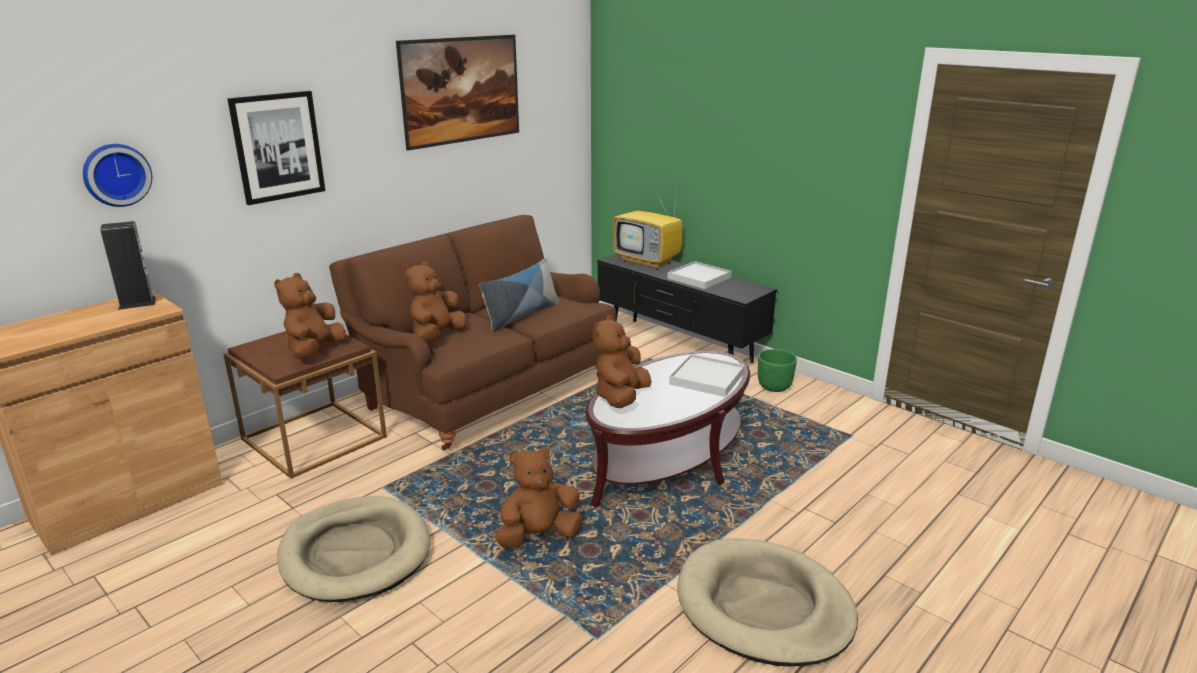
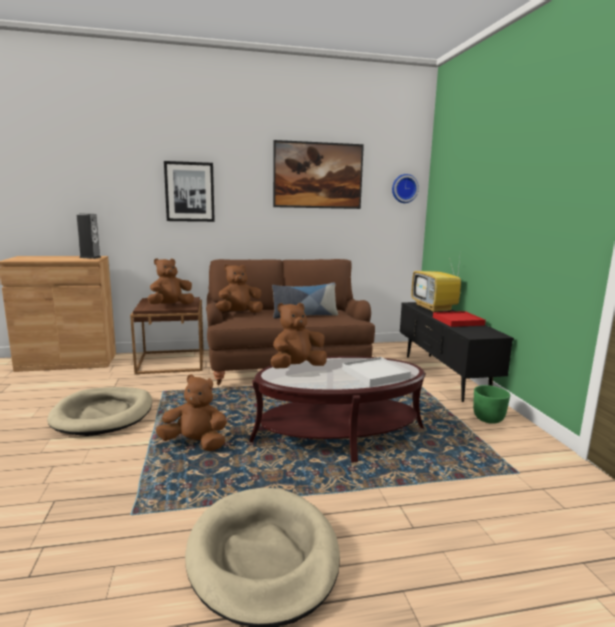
camera: 35 degrees right, 10 degrees down
(116, 174) = (100, 192): wall clock -> wall clock (404, 188)
(699, 278) = (458, 321): white tray -> red tray

